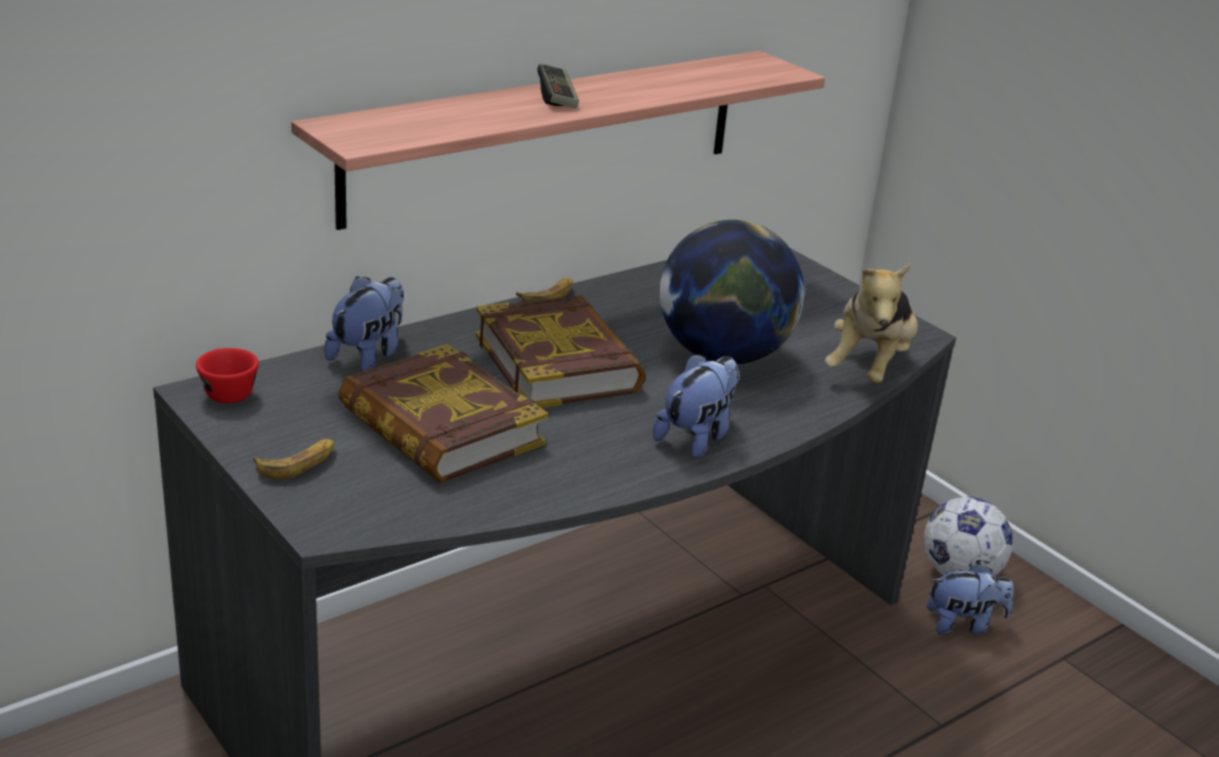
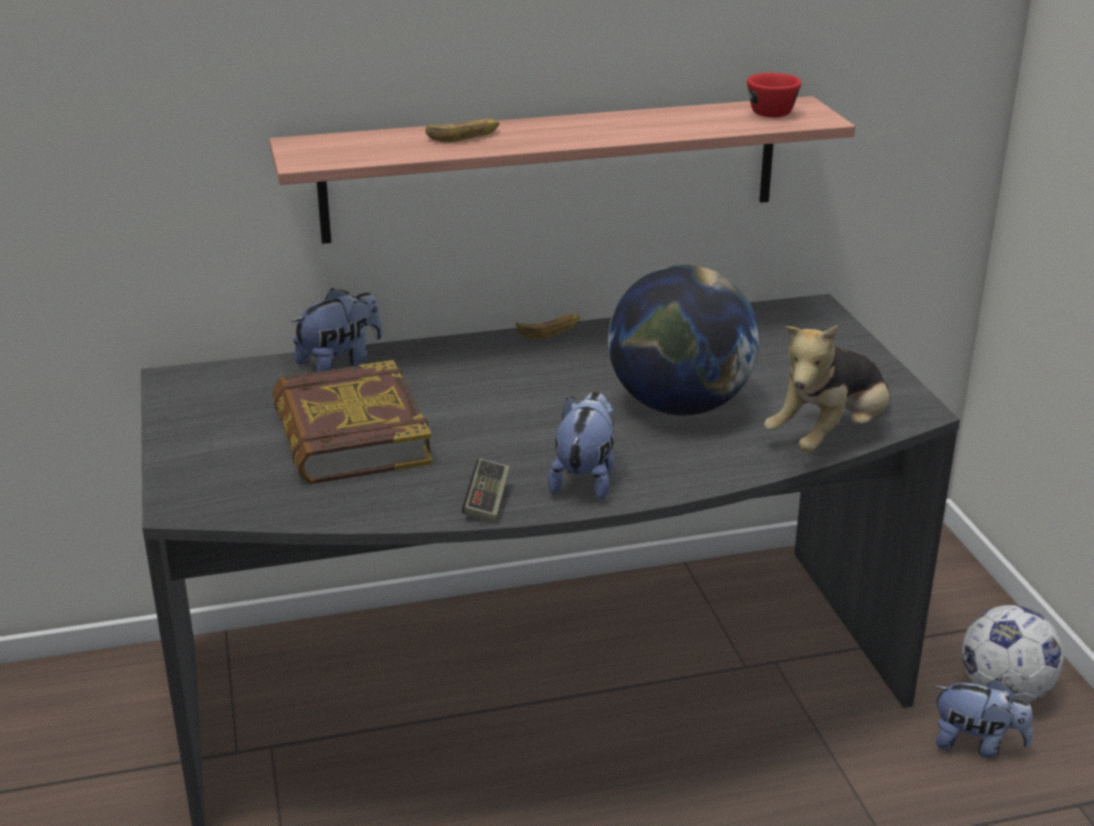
camera: 25 degrees right, 0 degrees up
(226, 391) = (195, 379): red cup -> red cup (769, 111)
(298, 463) = (203, 449): banana -> banana (463, 135)
(557, 97) = (539, 130): game controller -> game controller (487, 502)
(558, 363) = (507, 392): book -> none
(697, 437) = (585, 479): plush toy -> plush toy turned 45 degrees counterclockwise

